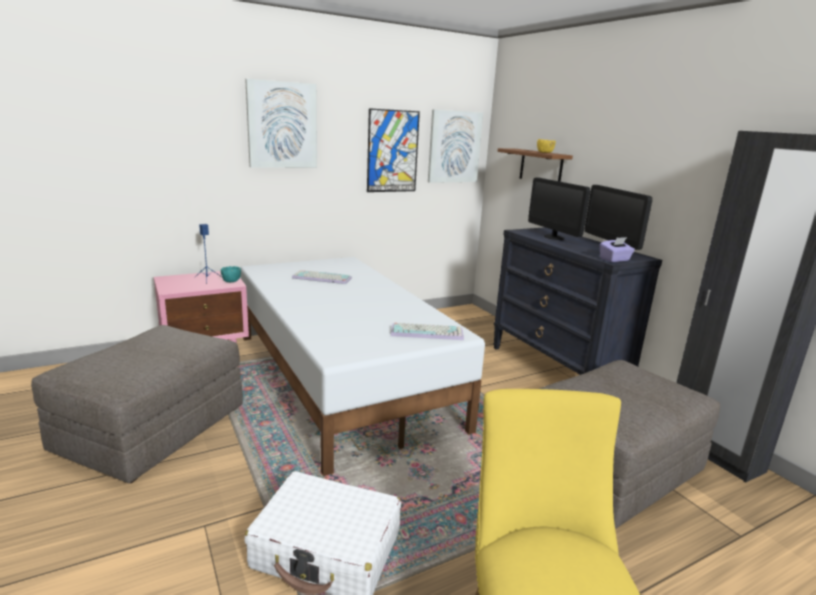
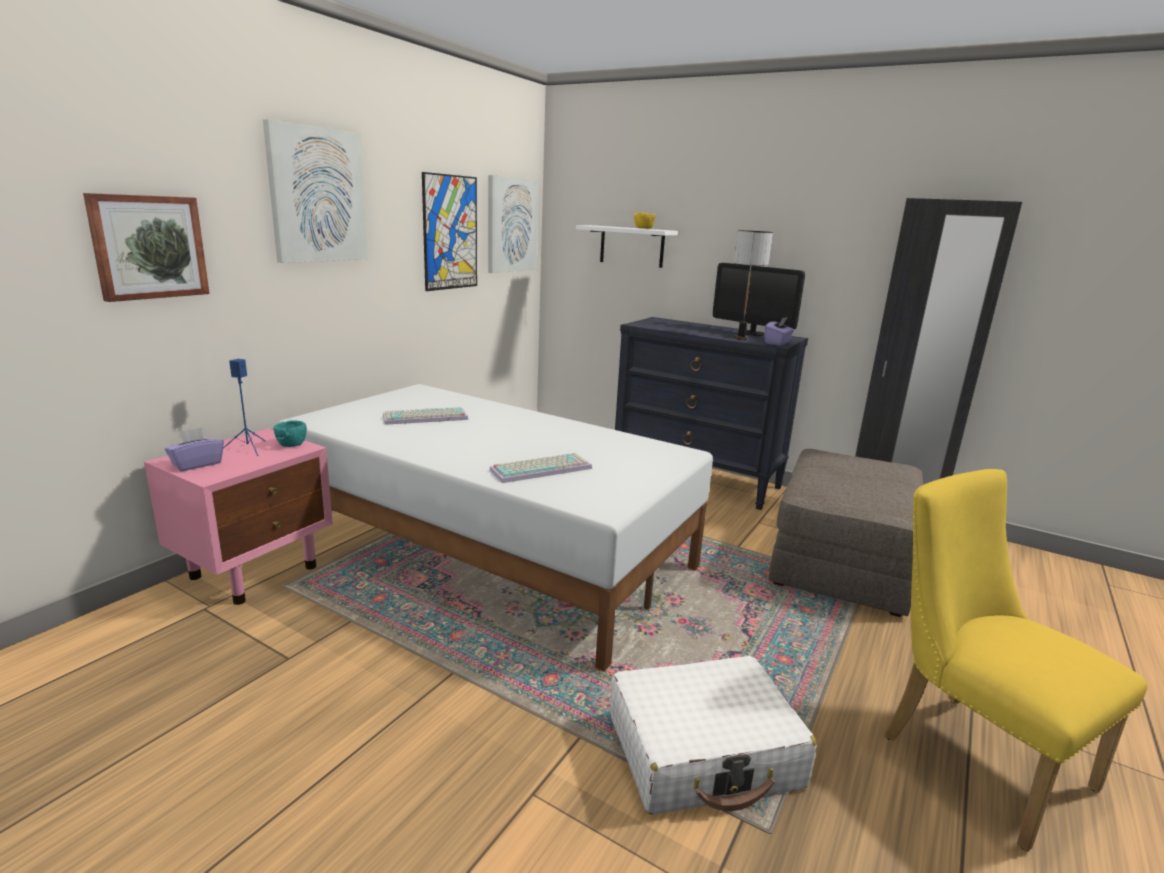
camera: 30 degrees left, 0 degrees up
(153, 428) = (296, 700): grey ottoman -> none
(167, 155) = (148, 247): none -> picture
(172, 283) = (197, 464): none -> purple tissue box
(428, 332) = (650, 457): keyboard -> keyboard (541, 468)
(541, 167) = (631, 246): brown shelf -> white shelf
(554, 237) = (682, 327): monitor -> none
(588, 252) = (741, 338): none -> table lamp

